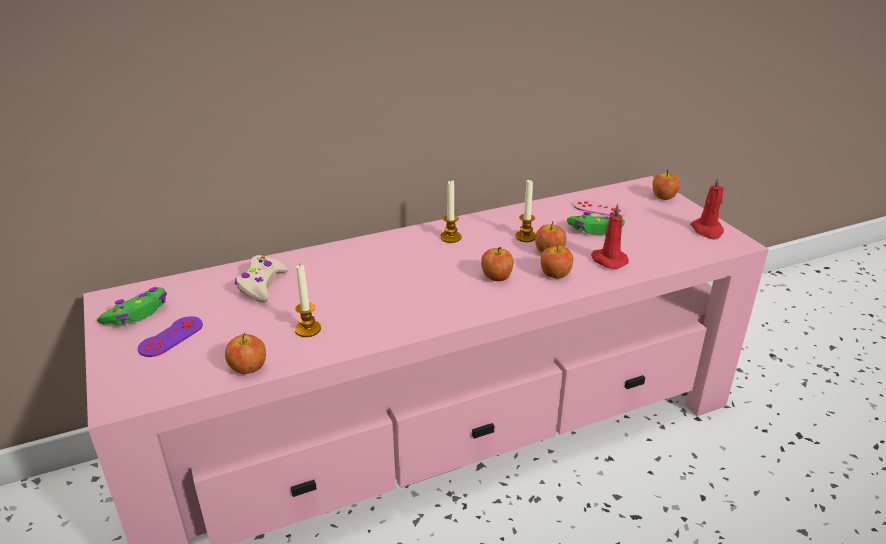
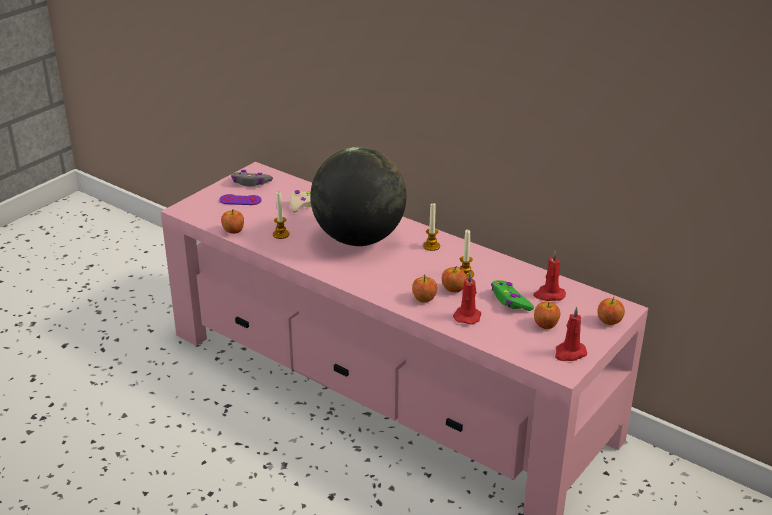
camera: 60 degrees right, 0 degrees up
(137, 313) = (251, 183): green game controller -> grey game controller
(386, 275) = (359, 239): none -> globe
(496, 277) = (397, 277): apple -> apple (546, 325)
(599, 208) = (549, 295): pink game controller -> red candle

